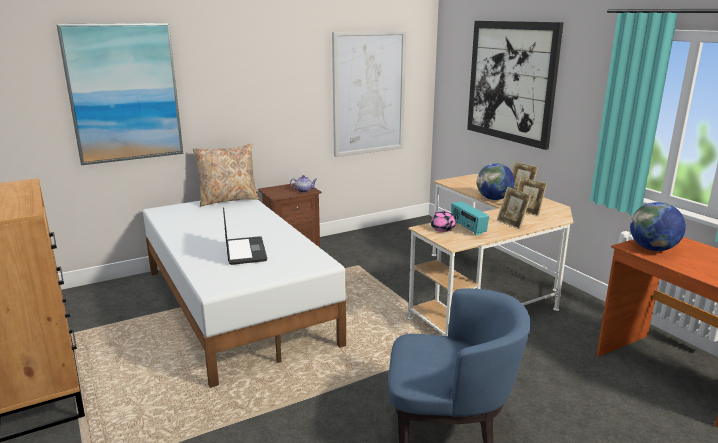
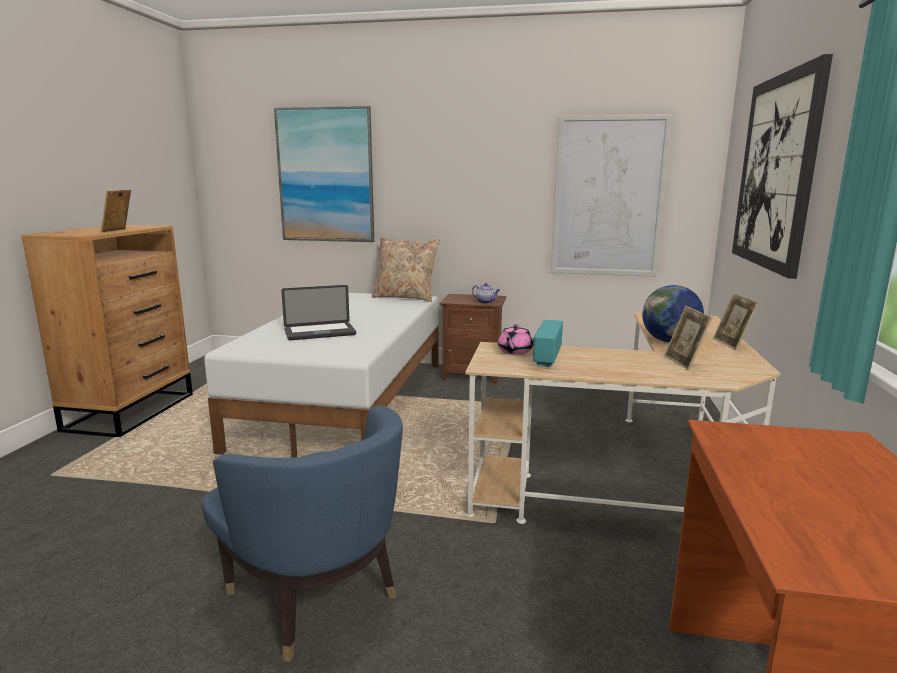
camera: 40 degrees right, 5 degrees down
(245, 251) = (320, 333): laptop -> laptop turned 45 degrees clockwise
(511, 224) = (622, 368): picture frame -> picture frame (118, 231)
(652, 249) = (759, 445): globe -> none

